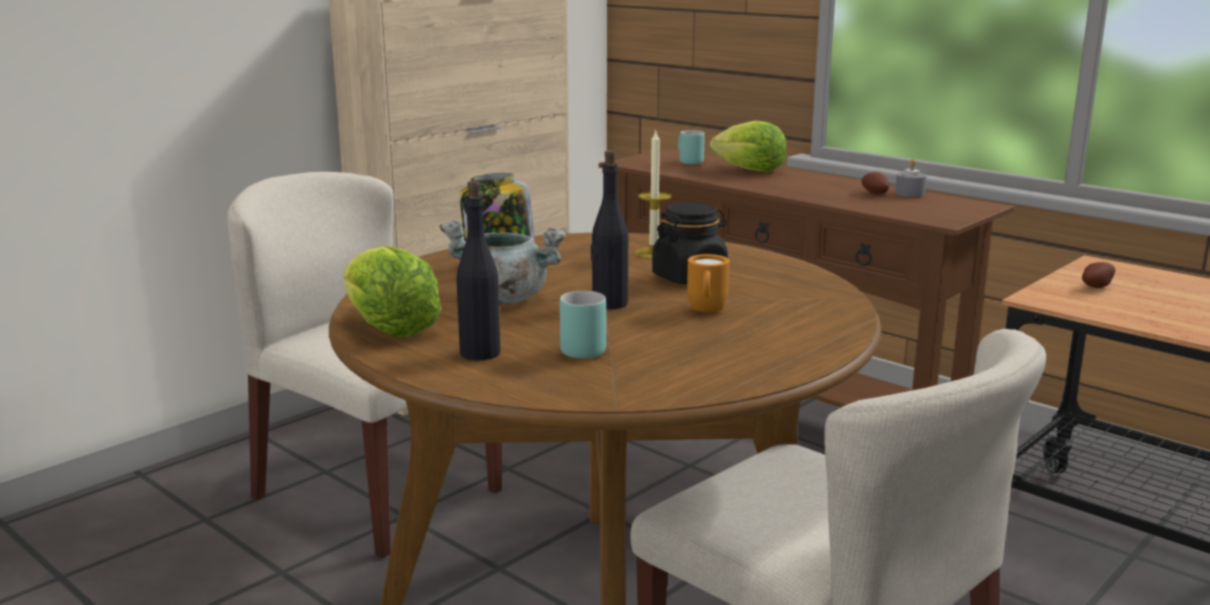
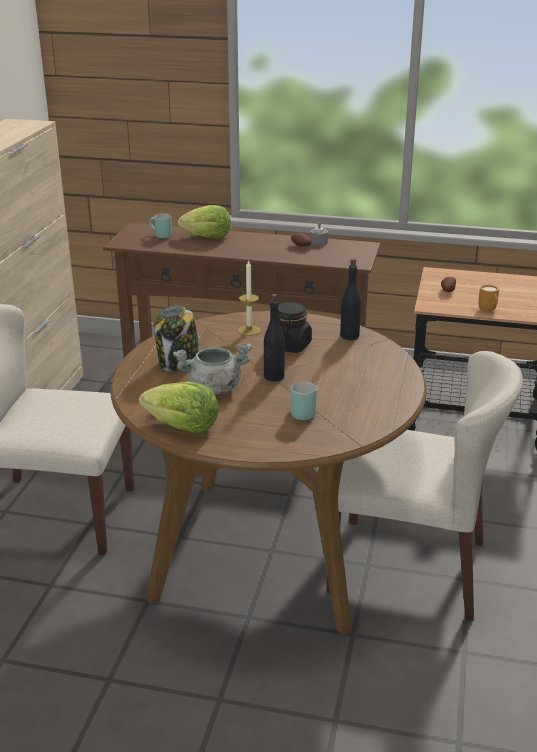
camera: 30 degrees left, 10 degrees up
(479, 353) = (254, 430): black bottle -> black bottle (349, 336)
(706, 312) = (327, 369): orange mug -> orange mug (488, 311)

